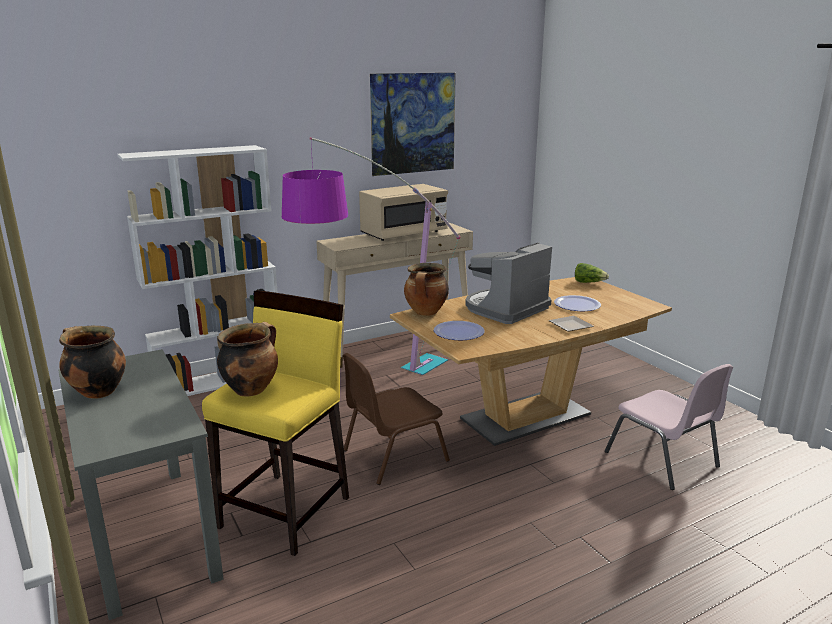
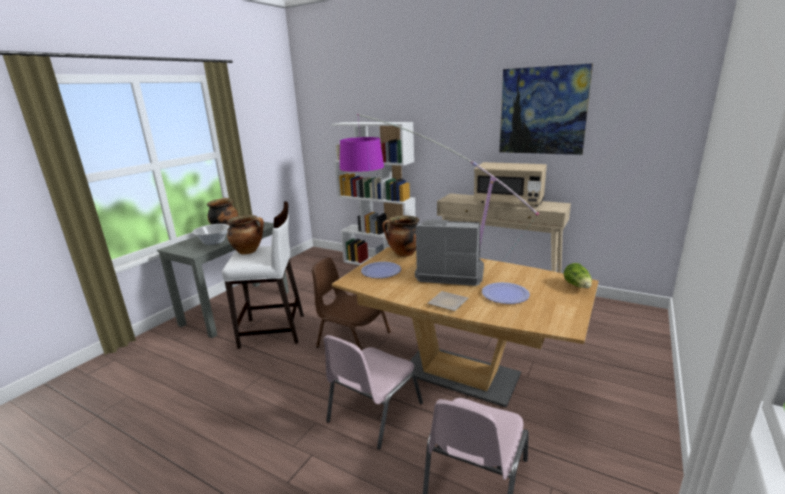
camera: 60 degrees right, 0 degrees up
(146, 408) = (213, 242): none -> cooking pot
(287, 511) = (273, 331): yellow stool -> white stool
(543, 481) = (373, 412): none -> pink chair

